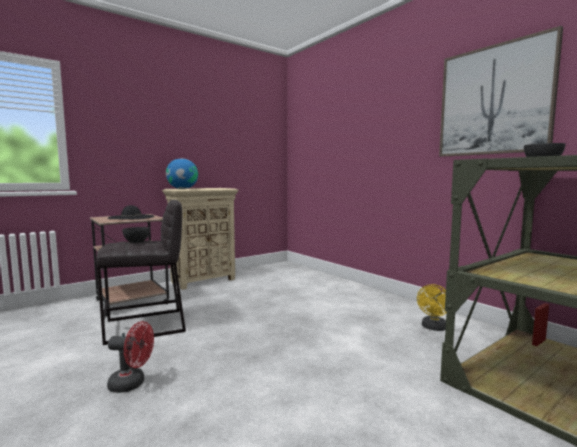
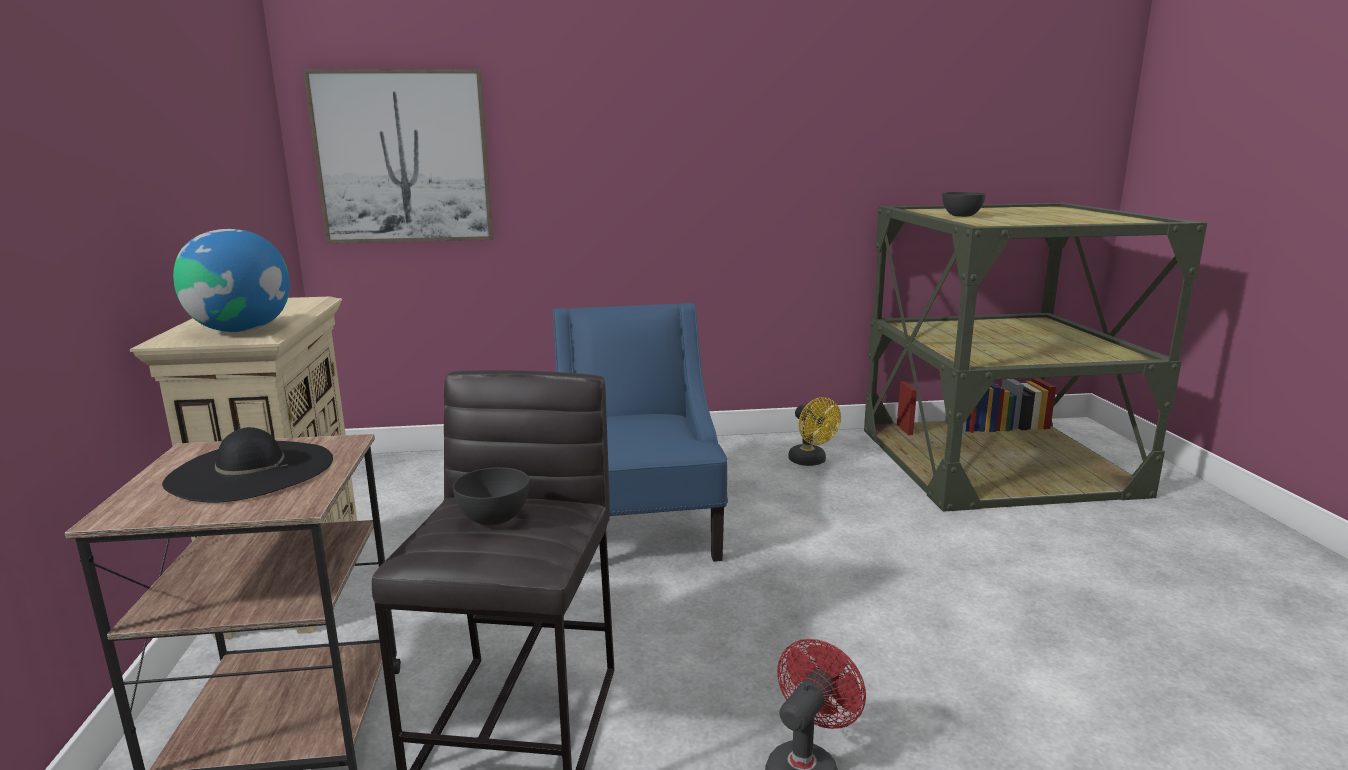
camera: 60 degrees left, 10 degrees up
(297, 309) = (639, 527): none -> blue armchair
(494, 100) = (827, 107): picture -> picture (403, 157)

